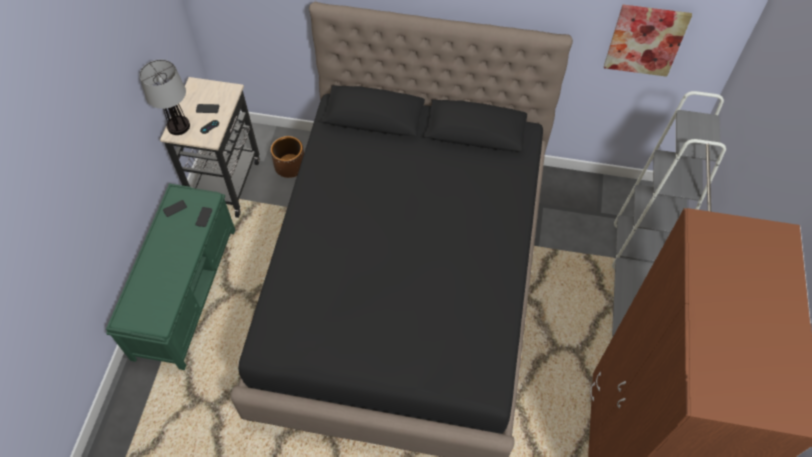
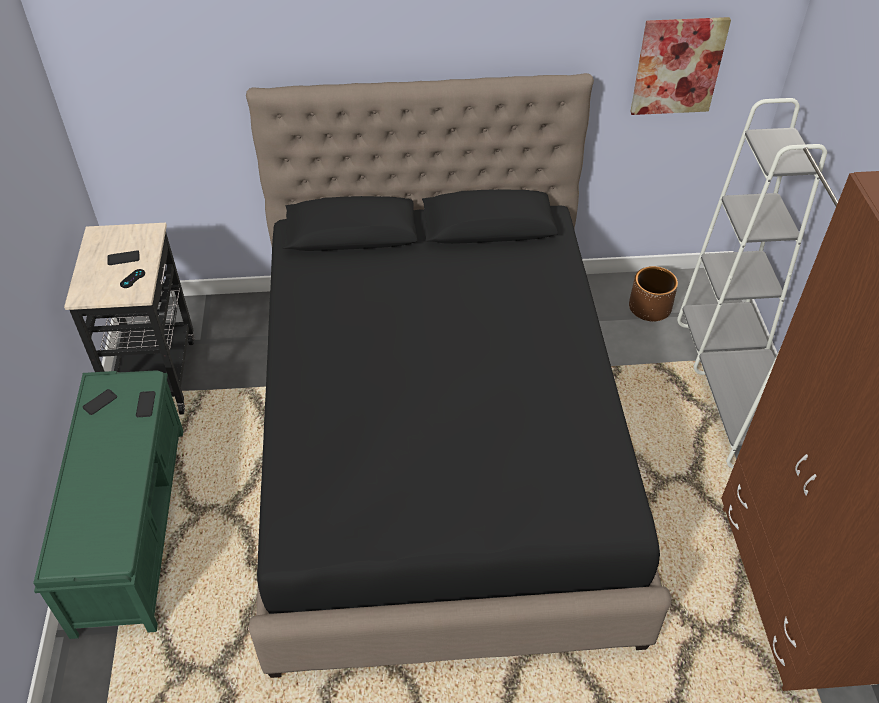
camera: 15 degrees left, 10 degrees down
(178, 126) = (87, 285): table lamp -> none
(290, 166) = (239, 338): brown planter -> brown planter (650, 307)

